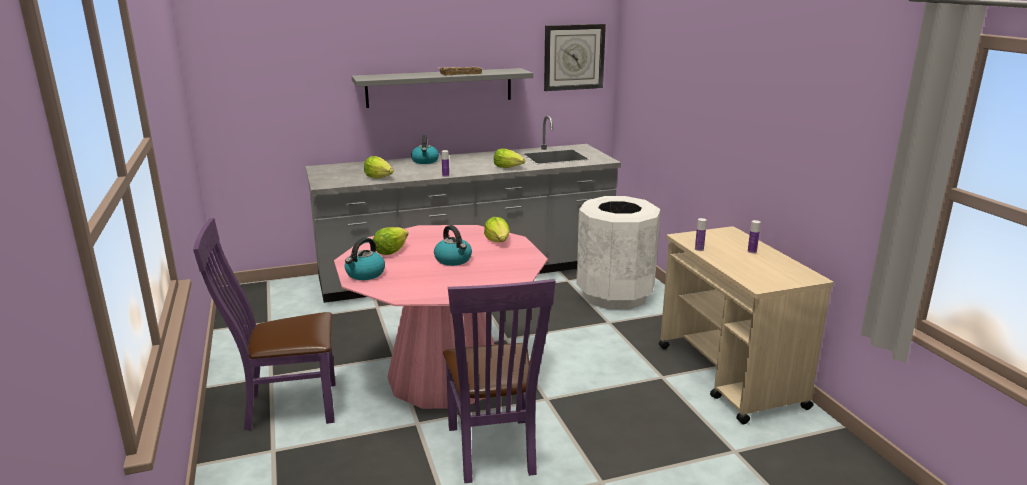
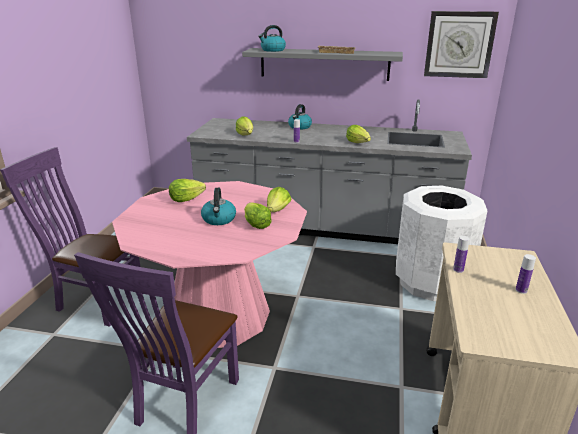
camera: 30 degrees right, 5 degrees up
(365, 274) = (141, 215): kettle -> kettle (272, 50)
(495, 256) = (256, 224): none -> lettuce

